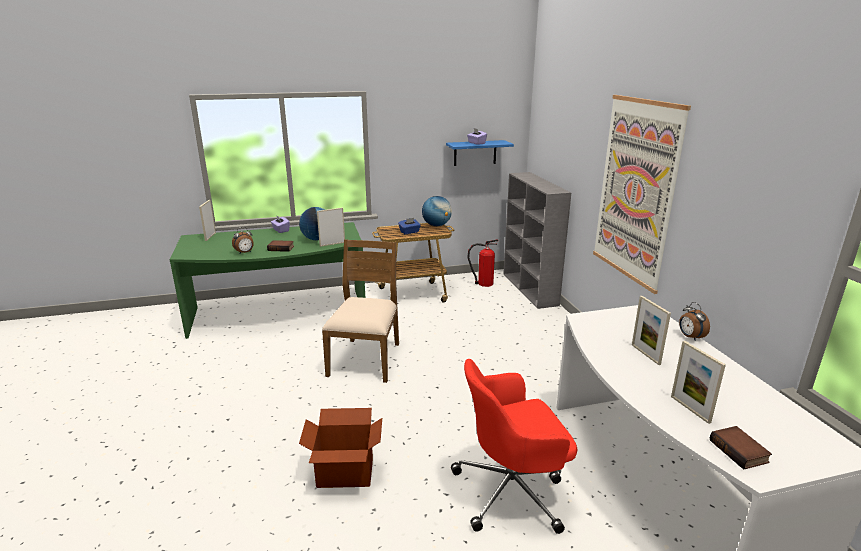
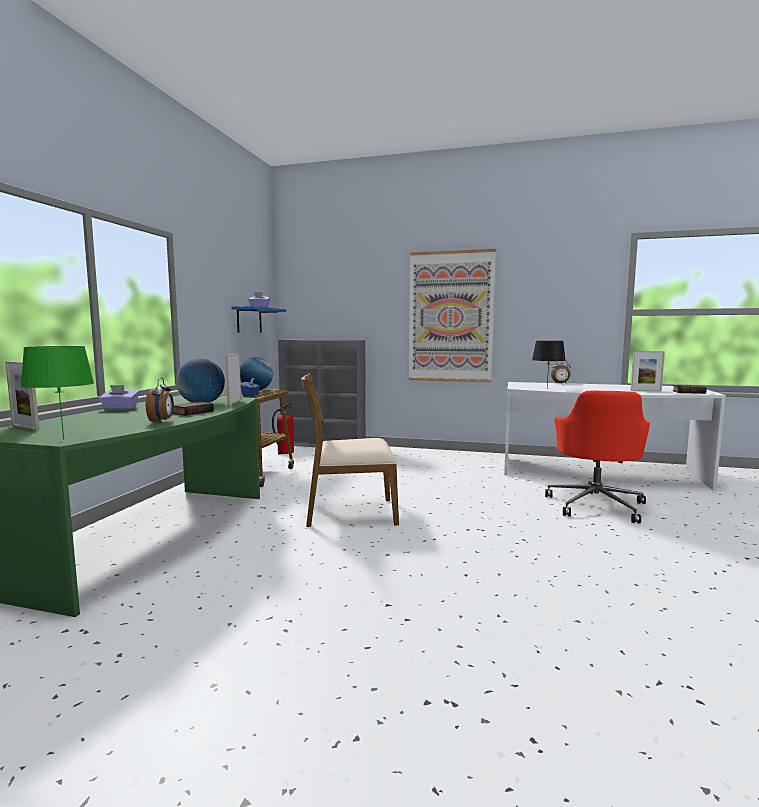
camera: 60 degrees left, 15 degrees down
(184, 254) = (64, 439): none -> green table lamp
(345, 474) = (547, 554): cardboard box -> none
(366, 359) = (350, 513): brown chair -> brown chair turned 45 degrees counterclockwise
(600, 336) = (547, 389): none -> black table lamp
(645, 354) = (578, 388): picture frame -> none

